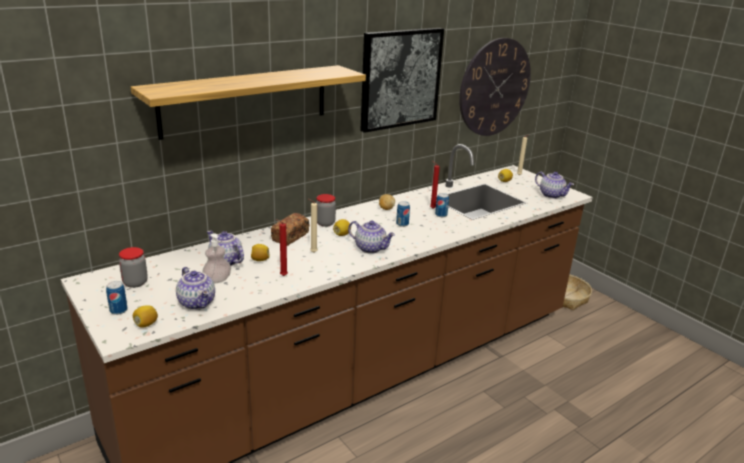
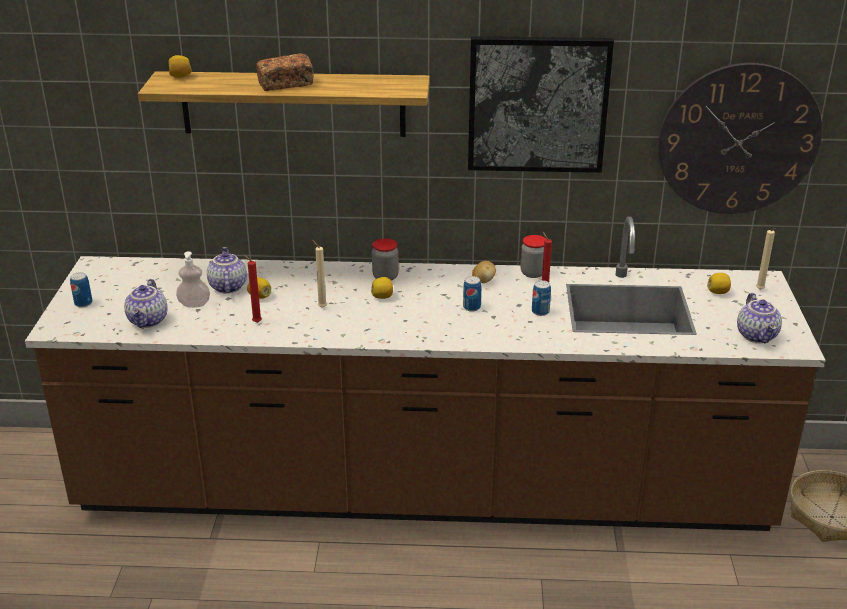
camera: 40 degrees right, 5 degrees up
(135, 283) = (128, 281): jar -> jar (533, 273)
(146, 324) = (86, 325): lemon -> lemon (180, 77)
(290, 237) = (325, 281): bread -> bread (285, 84)
(371, 248) = (388, 324): teapot -> none

